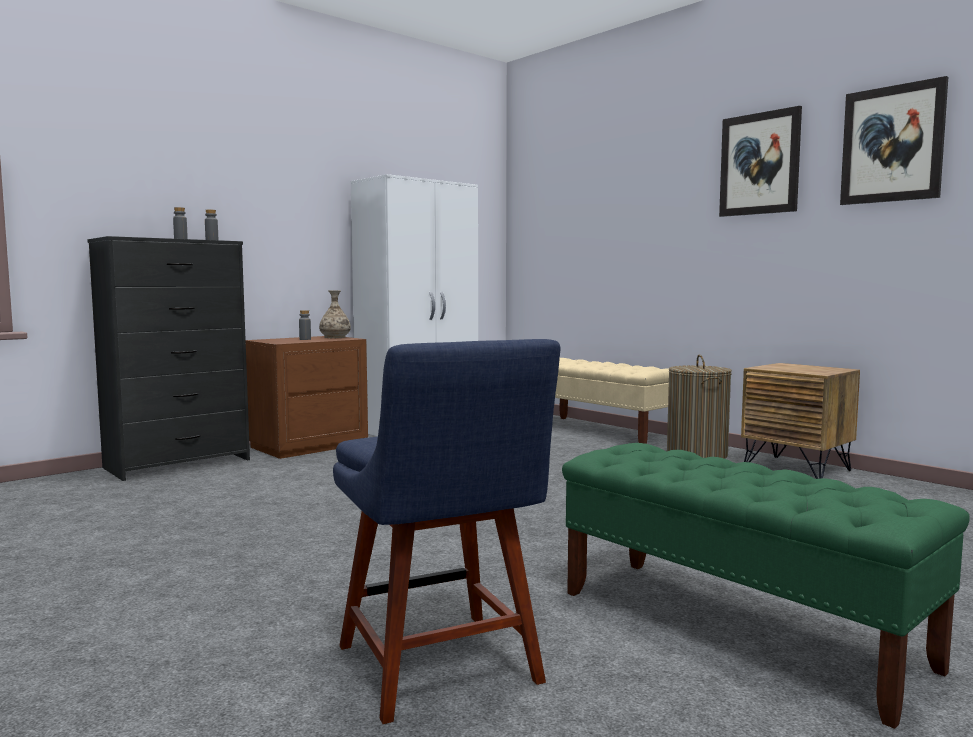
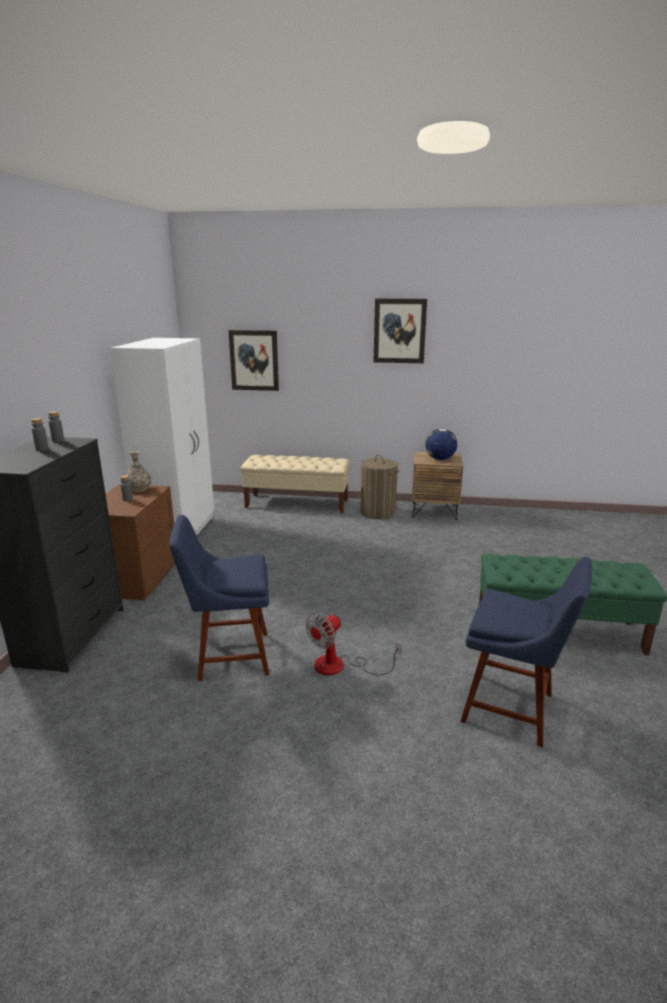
camera: 40 degrees left, 15 degrees up
(251, 509) = (229, 656): none -> blue chair
(329, 550) = (340, 666): none -> fan
(802, 369) = (440, 459): none -> globe
(892, 144) = (479, 330): picture -> picture (254, 360)

